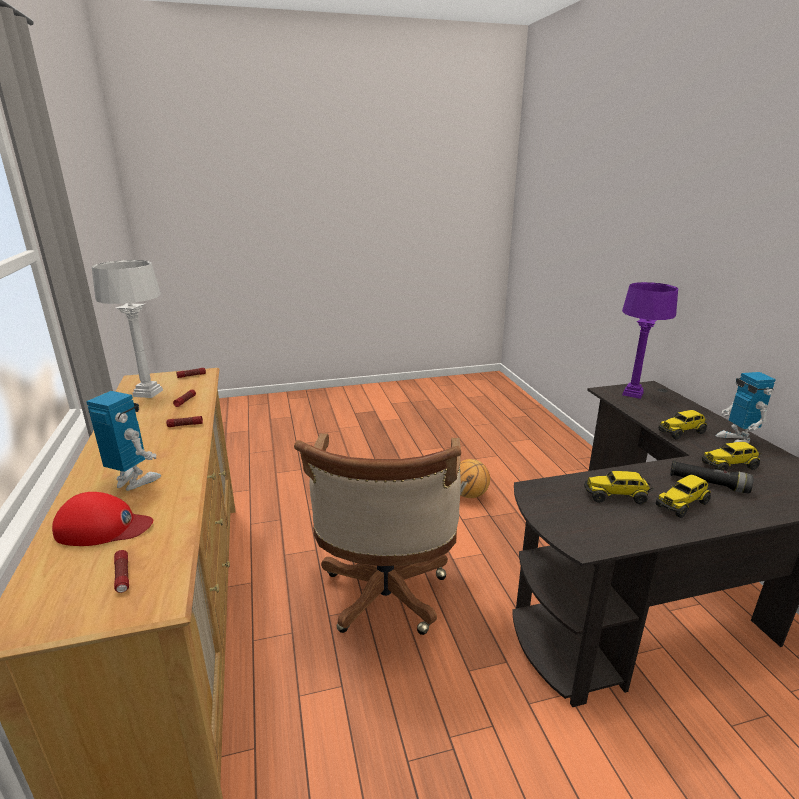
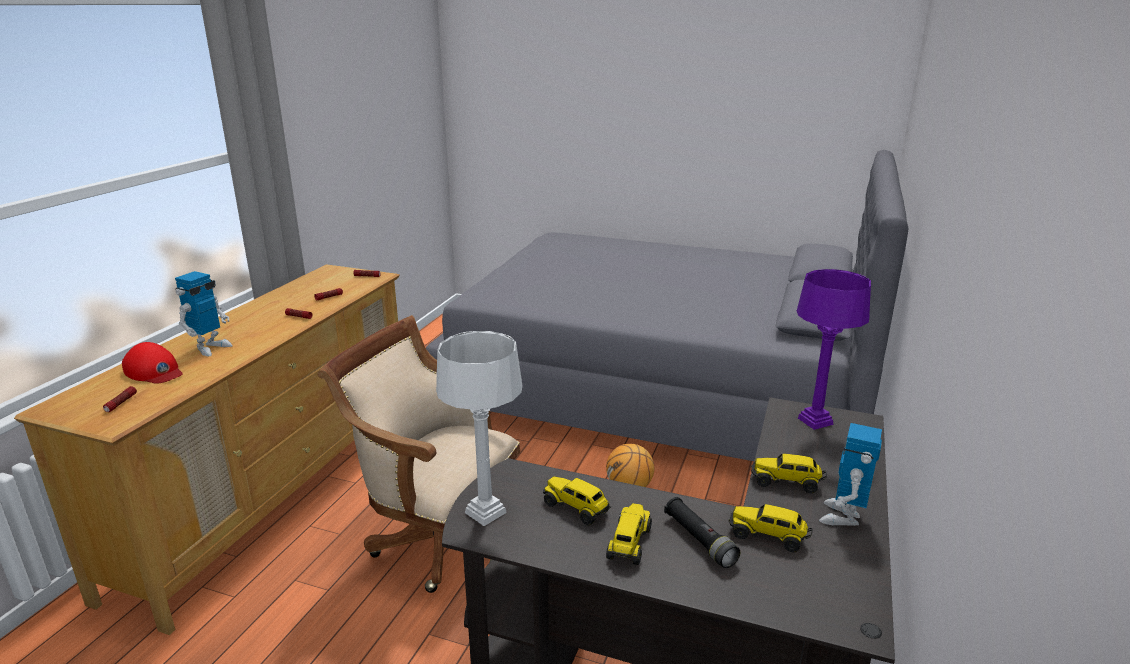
camera: 35 degrees right, 0 degrees up
(133, 481) = (210, 348): toy robot -> toy robot turned 60 degrees clockwise
(148, 393) = (317, 283): grey table lamp -> grey table lamp (486, 513)
(385, 597) = (436, 543): office chair -> office chair turned 75 degrees clockwise
(406, 422) = (660, 388): none -> grey bed
(682, 504) = (629, 544): toy truck -> toy truck turned 105 degrees clockwise

